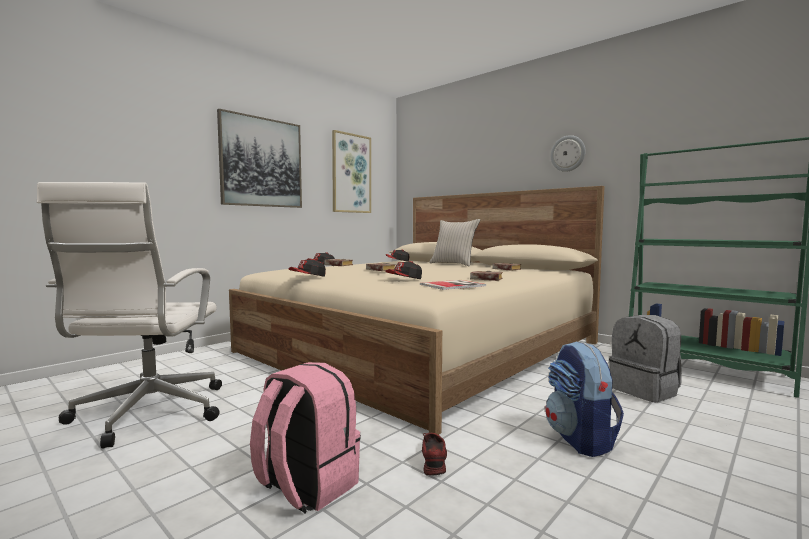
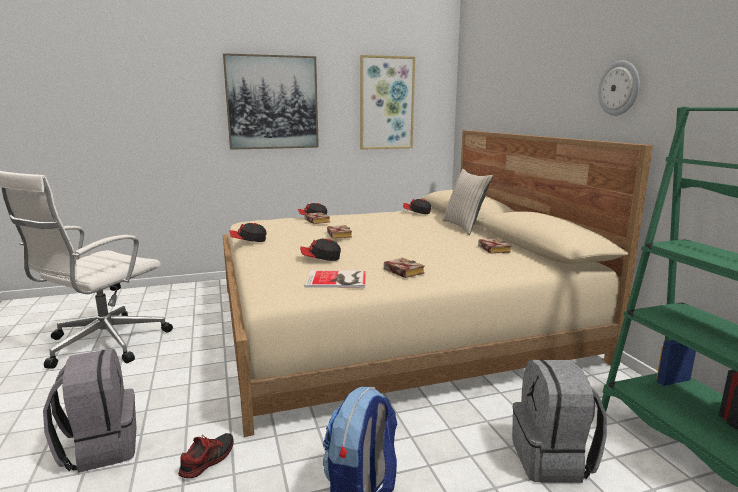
camera: 30 degrees right, 10 degrees up
(306, 486) = (100, 448): pink backpack -> grey backpack

